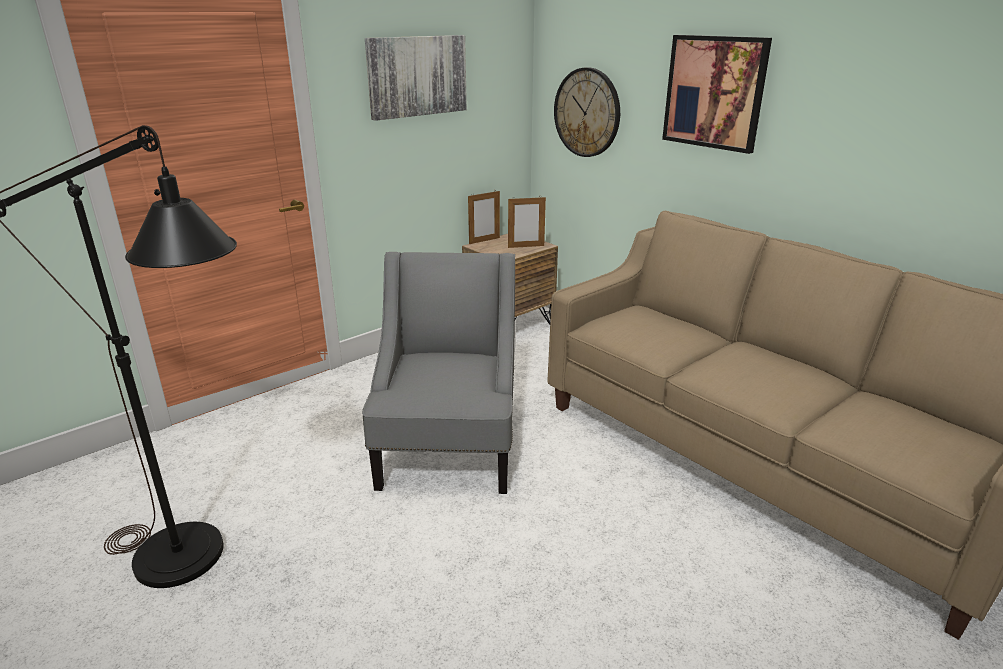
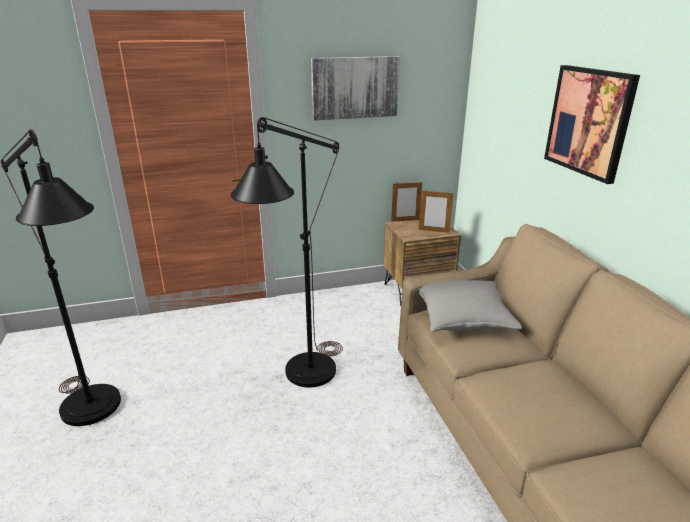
camera: 25 degrees right, 0 degrees up
(449, 445) = (302, 379): grey armchair -> black floor lamp
(587, 112) = (498, 126): wall clock -> none
(632, 323) = (463, 319): none -> grey pillow

